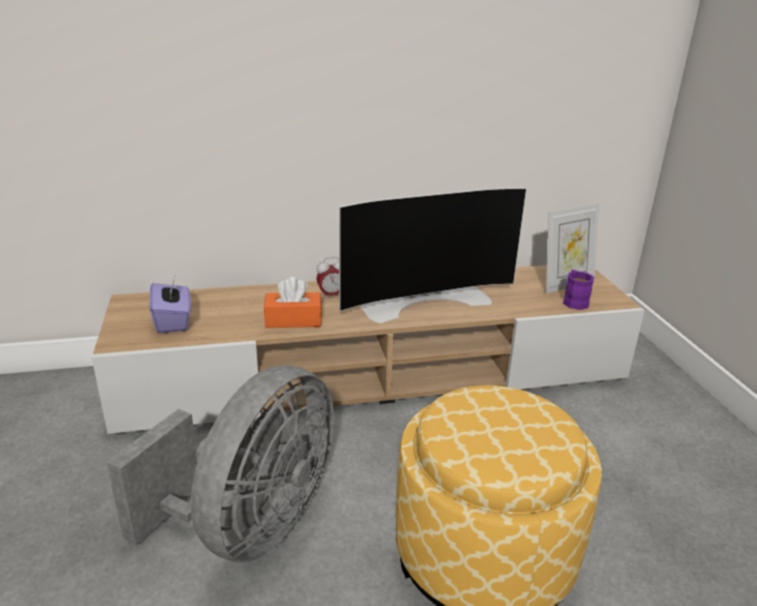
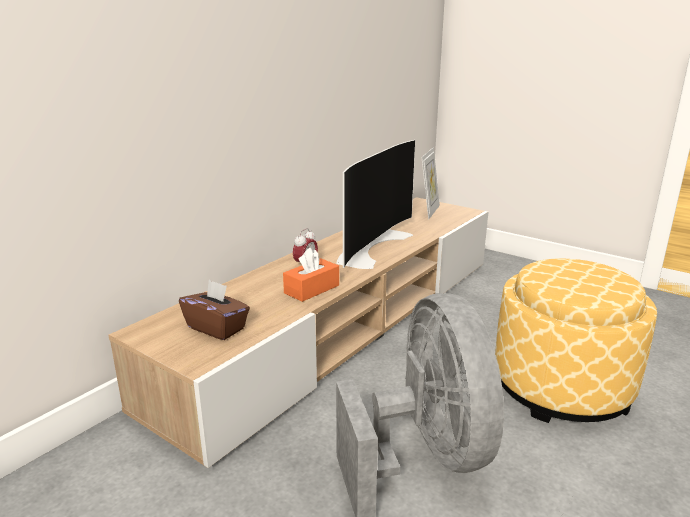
camera: 40 degrees left, 5 degrees down
(173, 321) = (217, 328): purple tissue box -> brown tissue box
(574, 300) = (449, 218): purple mug -> none

